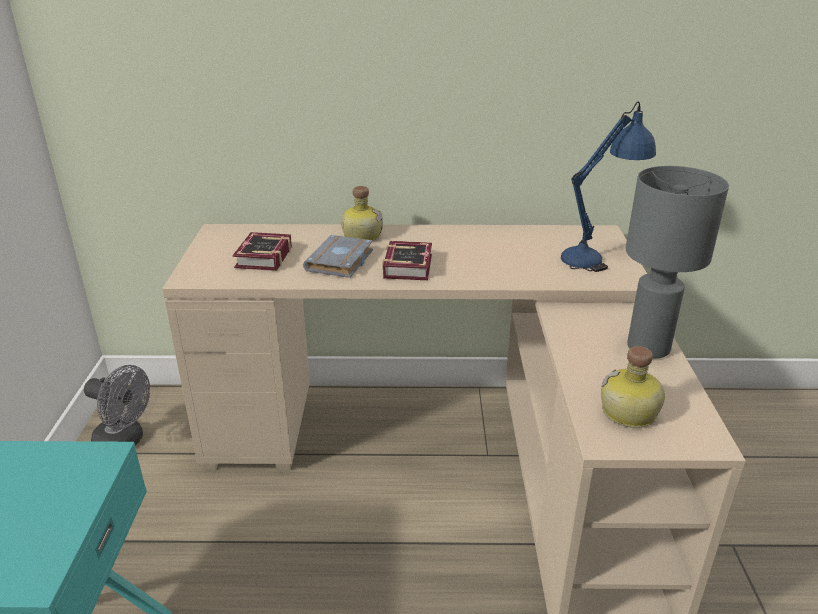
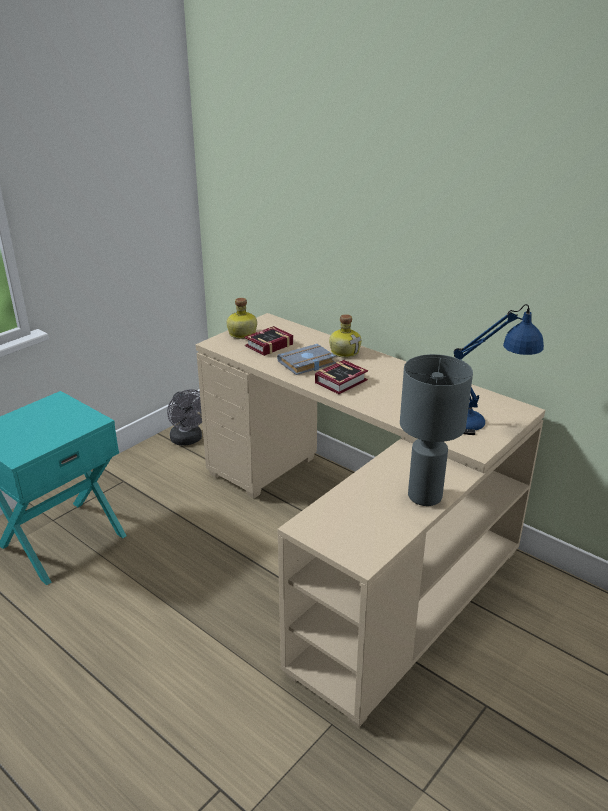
camera: 40 degrees right, 0 degrees up
(629, 413) = (343, 522): bottle -> bottle (241, 334)

